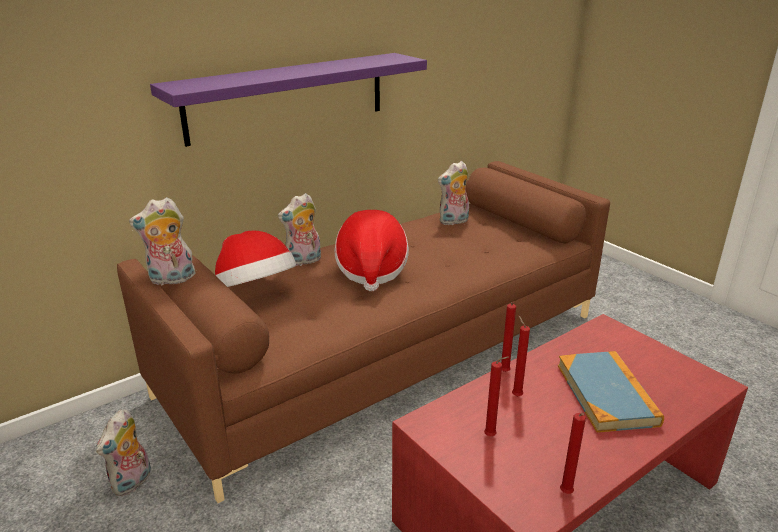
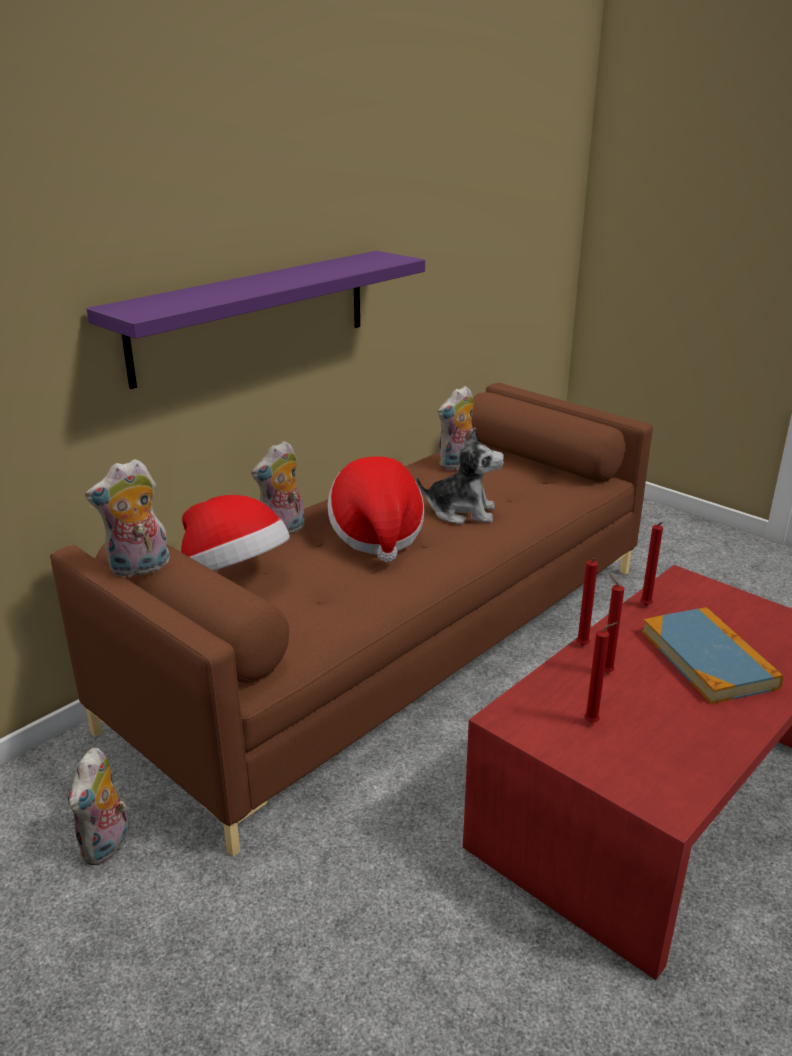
camera: 10 degrees left, 0 degrees up
(443, 258) = (461, 512): none -> plush toy
(566, 494) = (700, 777): red candle -> red candle (646, 606)

